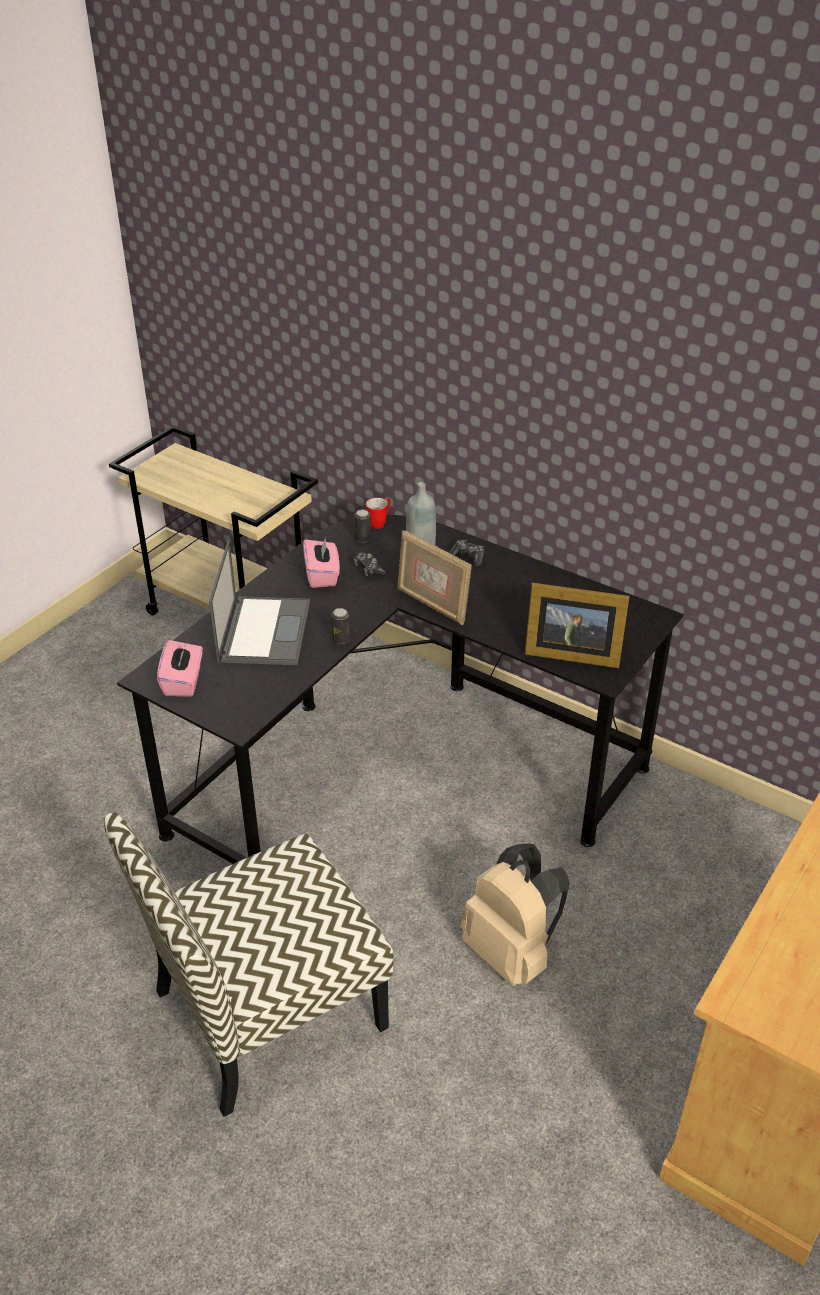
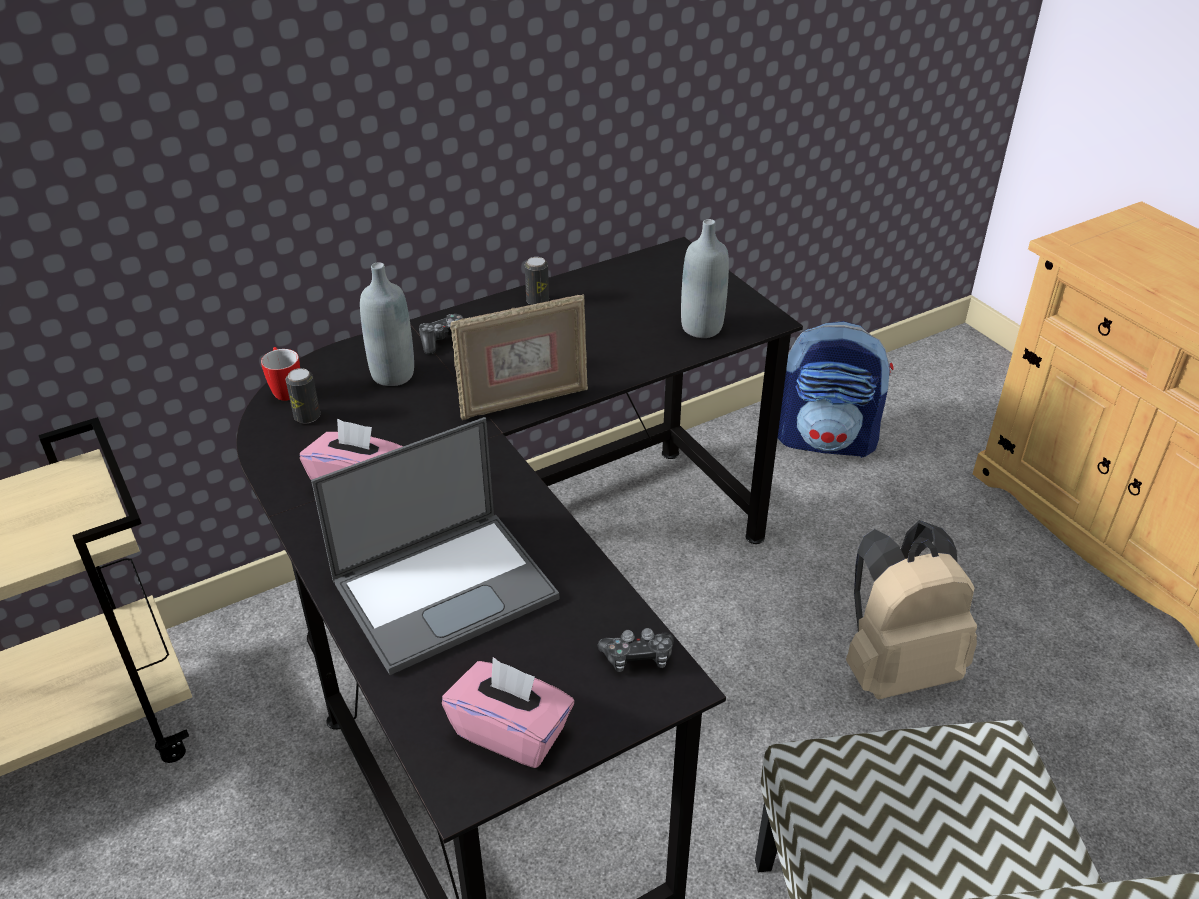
camera: 65 degrees left, 0 degrees up
(264, 630) = (446, 588): laptop -> laptop turned 120 degrees clockwise
(341, 639) = (534, 508): can -> can (537, 301)
(369, 570) = (391, 432): game controller -> game controller (638, 657)
(569, 652) = (701, 328): picture frame -> grey bottle
(737, 854) = (826, 440): none -> backpack

